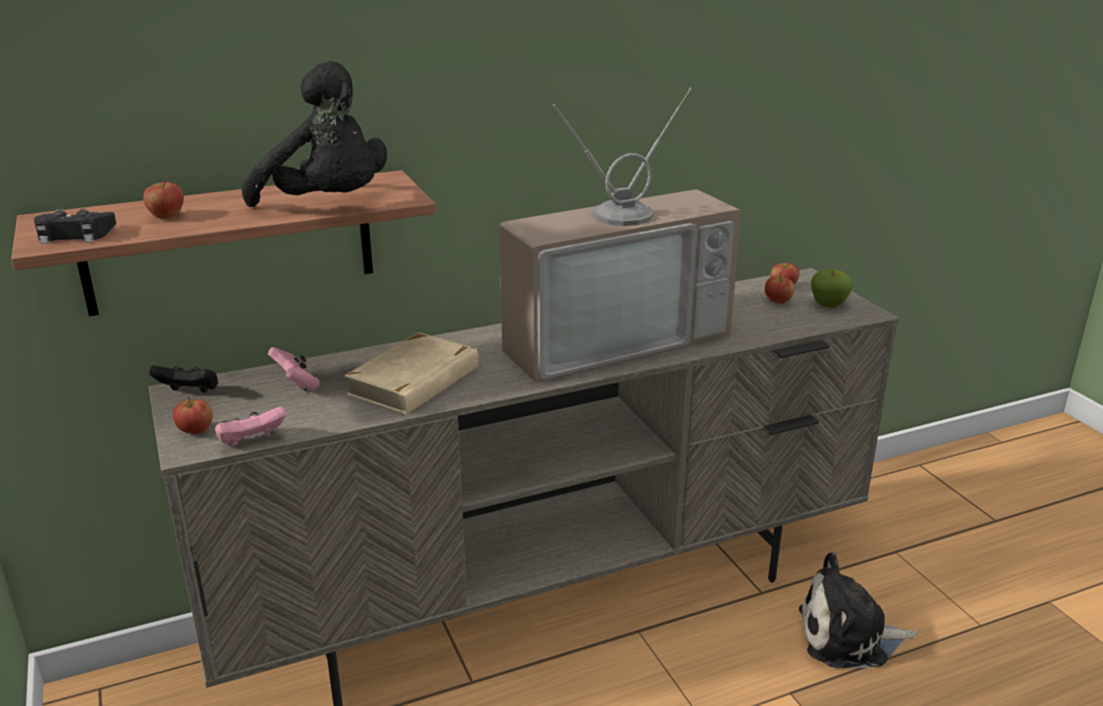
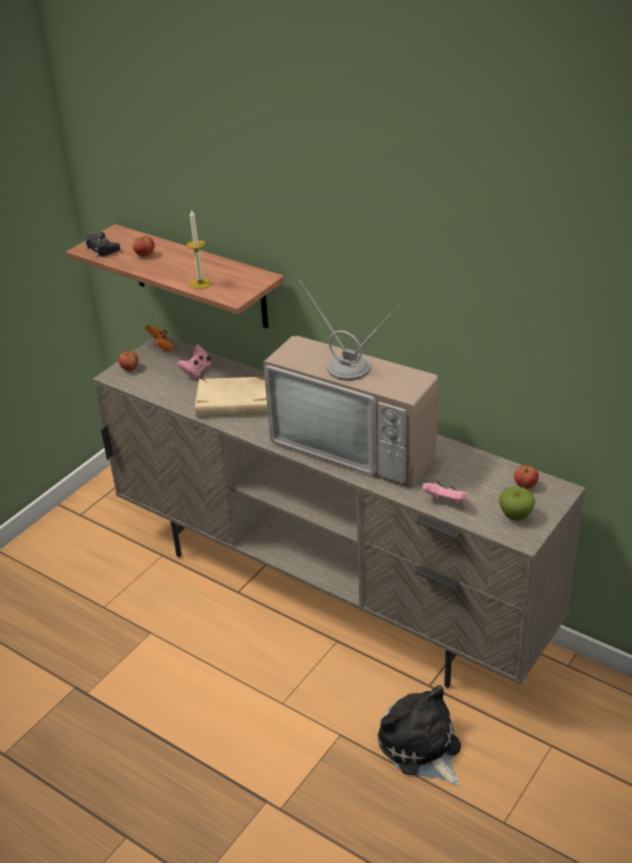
camera: 60 degrees right, 10 degrees up
(189, 392) = (161, 347): black game controller -> orange game controller
(251, 442) = (133, 388): pink game controller -> pink game controller (445, 502)
(327, 205) = (200, 283): black plush toy -> candle
(778, 301) = (494, 491): apple -> none

